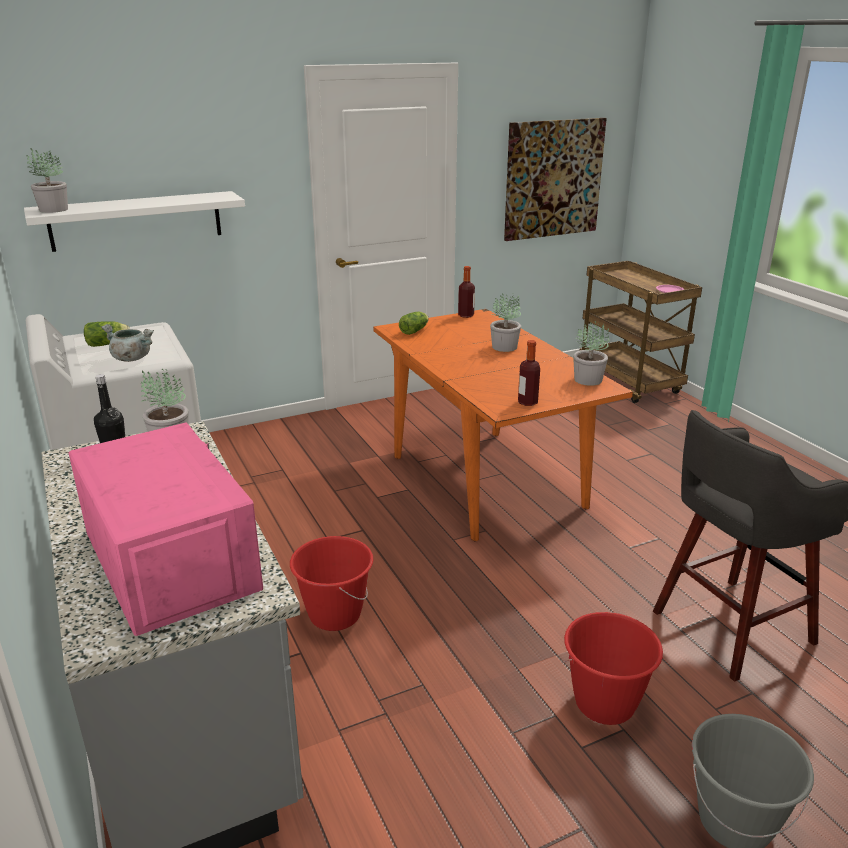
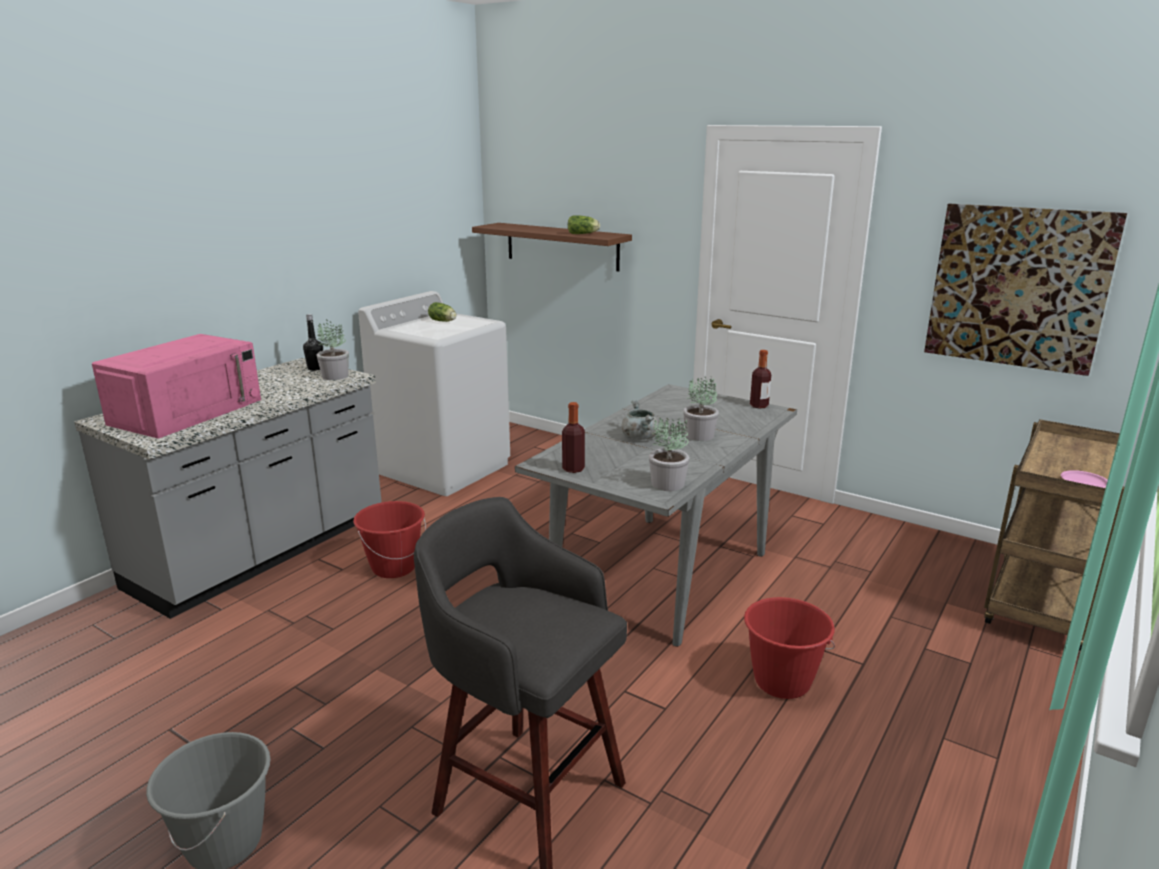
camera: 60 degrees right, 5 degrees down
(53, 210) = (499, 225): potted plant -> none
(131, 359) = (424, 331): grey cooking pot -> grey cooking pot (639, 437)
(136, 221) = (562, 246): white shelf -> brown shelf
(415, 330) = (682, 398): lettuce -> lettuce (583, 234)
(485, 479) = (662, 573): orange dining table -> grey dining table
(605, 703) = (353, 729): red bucket -> red bucket (781, 682)

